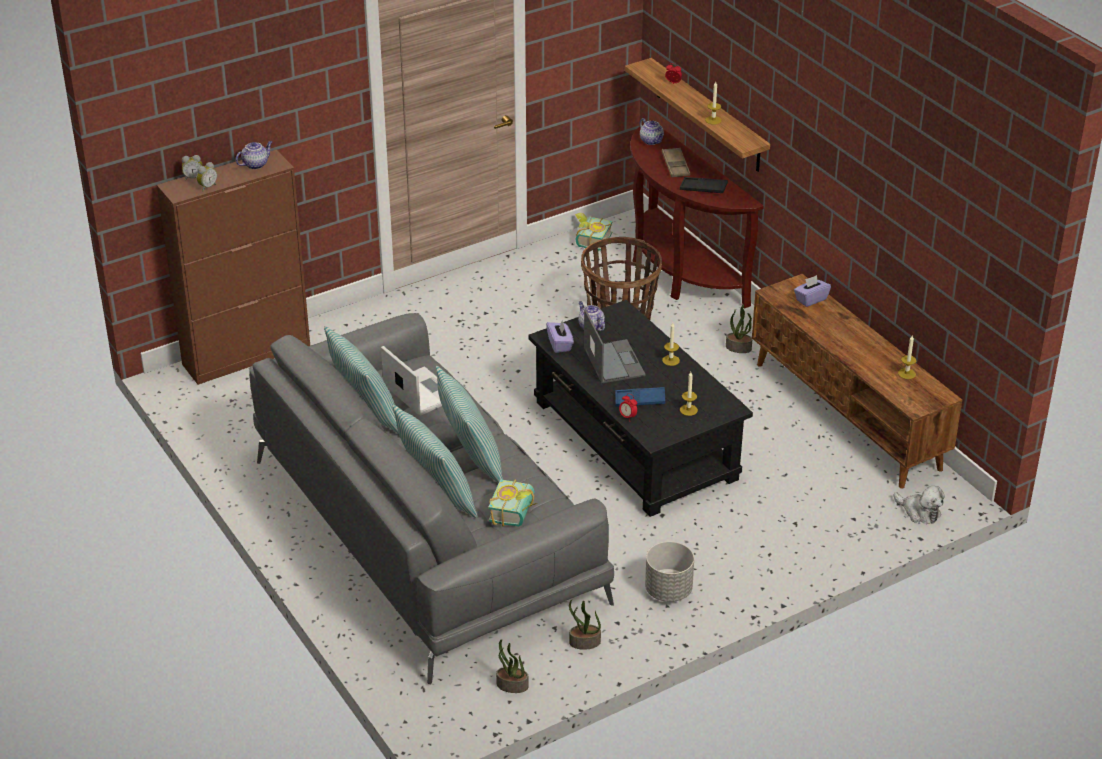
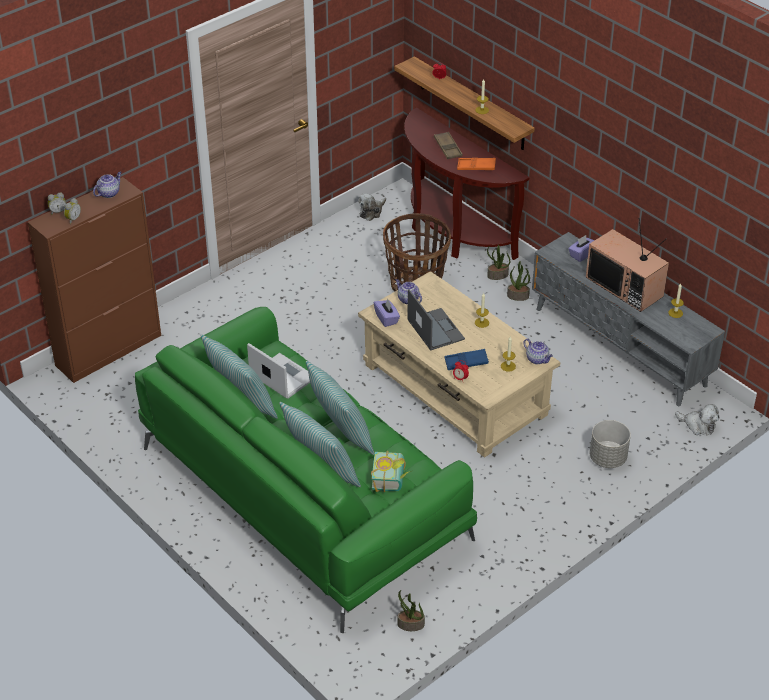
camera: 10 degrees left, 5 degrees up
(425, 528) = (302, 492): grey sofa -> green sofa
(584, 643) = (460, 578): potted plant -> potted plant (497, 275)
(590, 240) = (371, 212): book -> plush toy
(634, 439) = (454, 389): black coffee table -> beige coffee table
(652, 141) = (422, 127): teapot -> teapot (537, 359)
(669, 591) = (516, 522): grey planter -> grey planter (608, 458)
(703, 188) = (476, 167): black tray -> orange tray
(848, 415) = (620, 346): brown tv stand -> grey tv stand
(854, 339) = (626, 286): none -> television

